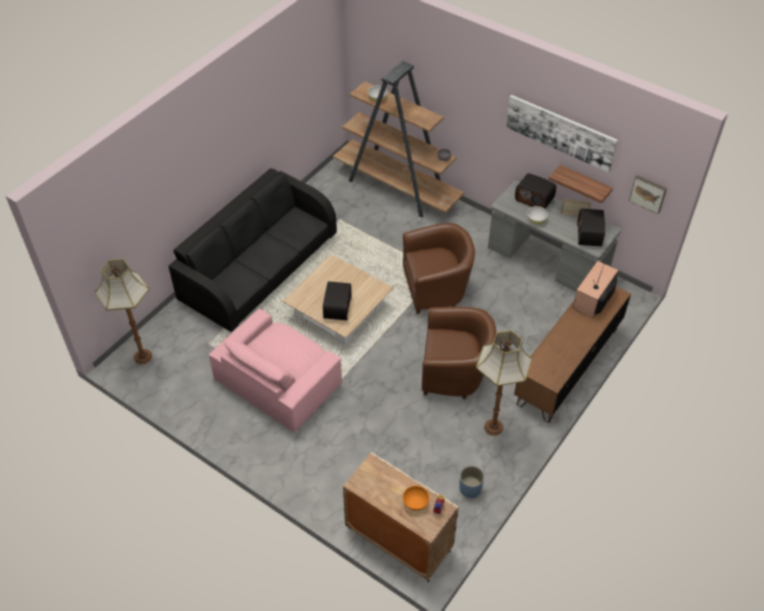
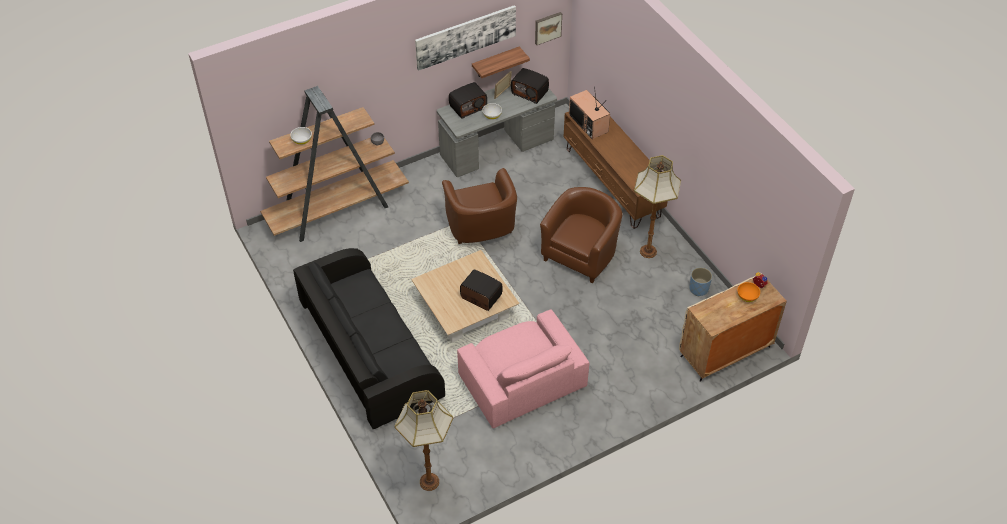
camera: 65 degrees left, 0 degrees up
(436, 289) = (481, 230): brown armchair -> brown armchair turned 150 degrees clockwise

